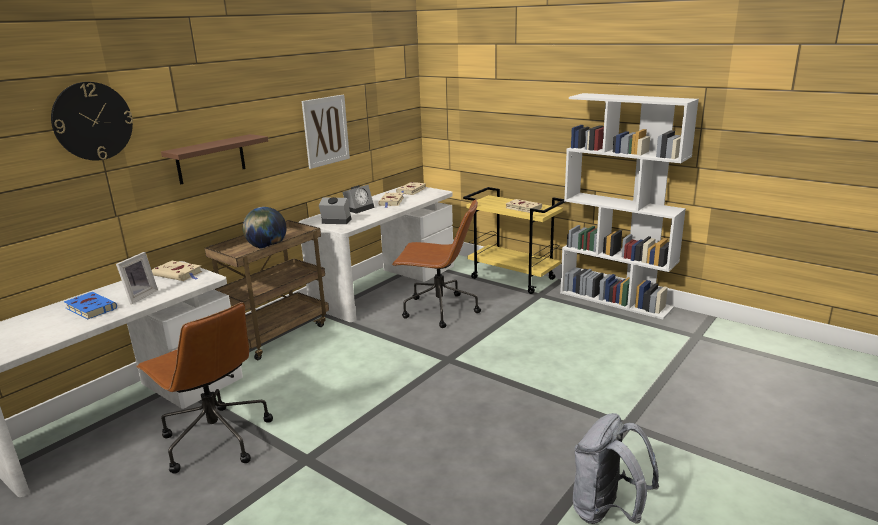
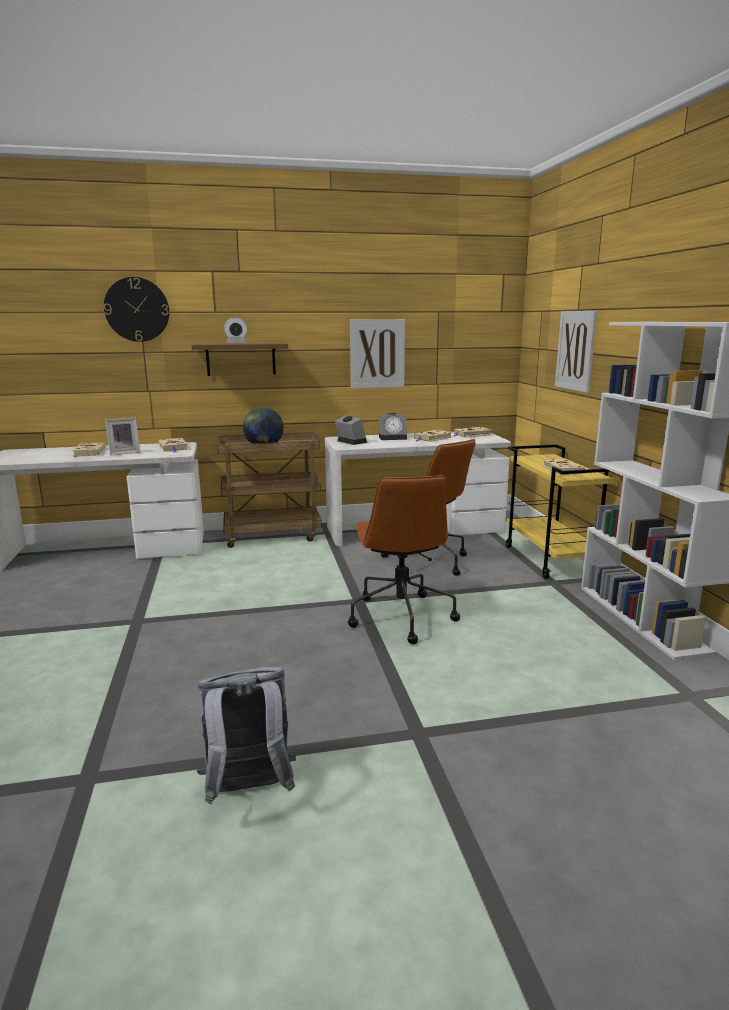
camera: 40 degrees right, 5 degrees down
(90, 308) = (89, 452): blue book -> beige book
(213, 144) = (236, 343): none -> alarm clock
(215, 439) = (119, 583): brown office chair -> brown office chair (400, 616)
(499, 111) = (575, 350): none -> picture

